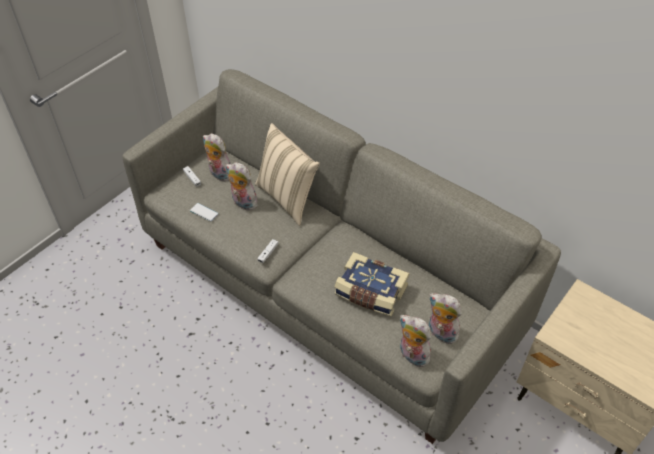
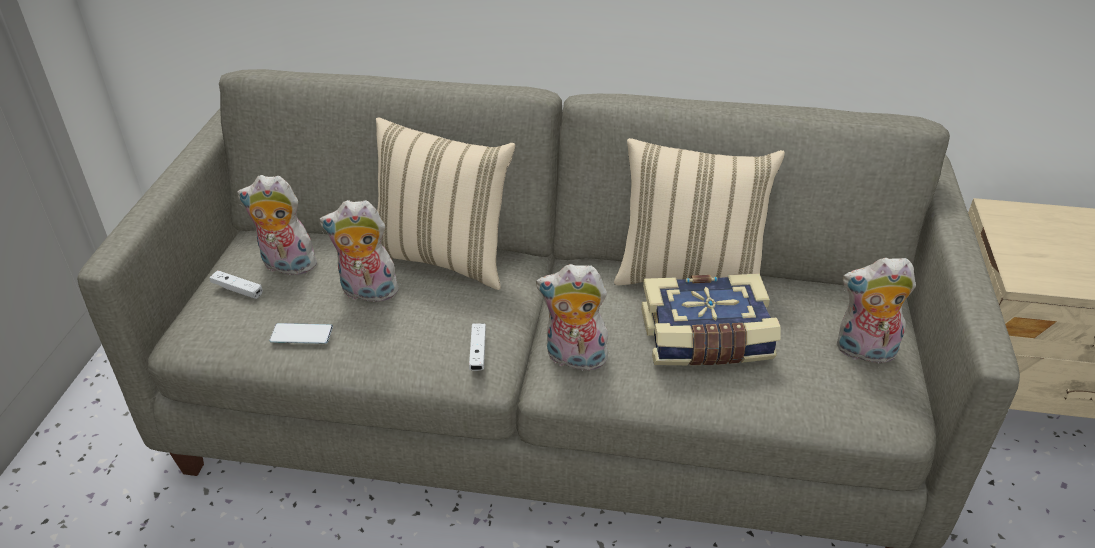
camera: 30 degrees left, 10 degrees down
(392, 256) = (689, 274): none -> beige pillow
(411, 355) = (854, 405): plush toy -> plush toy (574, 359)

